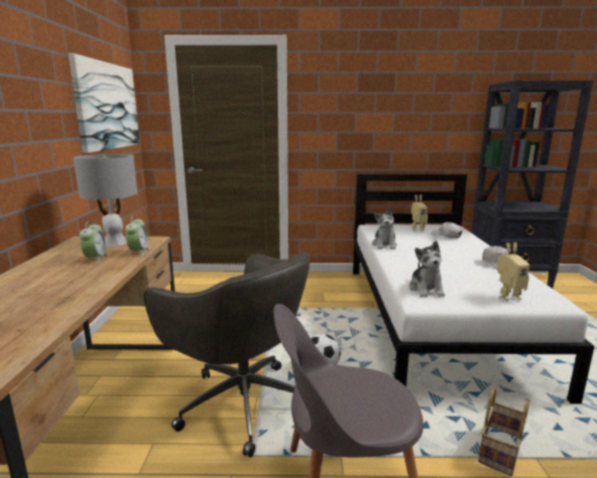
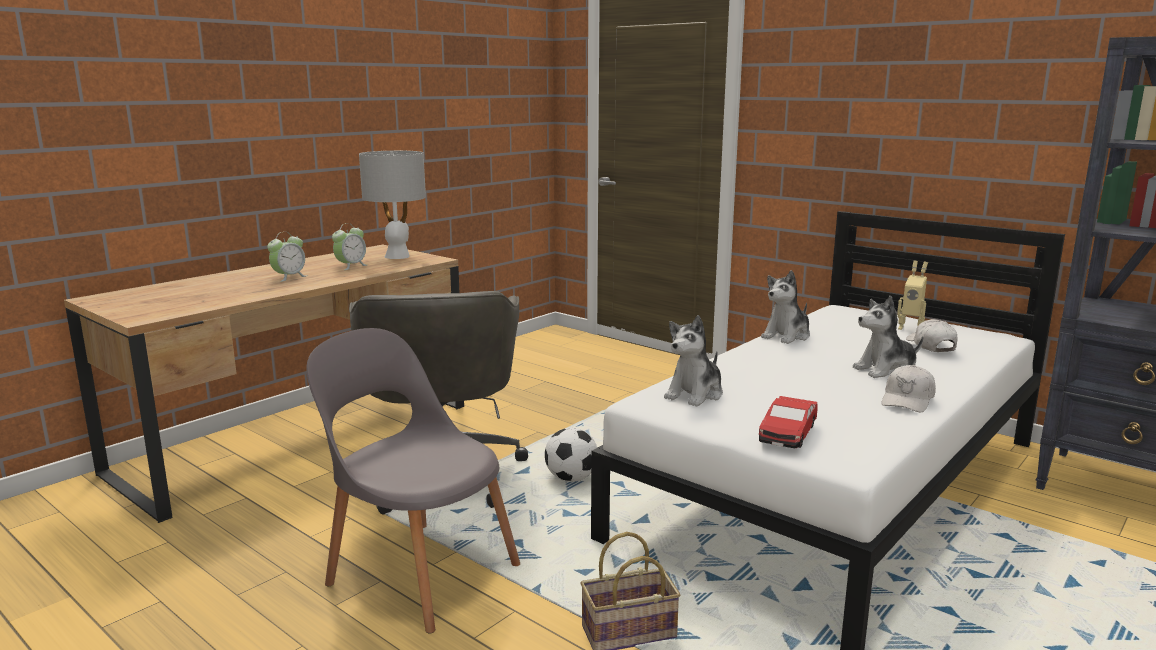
camera: 40 degrees right, 0 degrees up
(107, 106) = (482, 89): picture -> none
(138, 252) = (394, 268): alarm clock -> alarm clock (289, 277)
(458, 252) = (886, 370): none -> plush toy
(507, 296) = (787, 433): toy robot -> toy car

